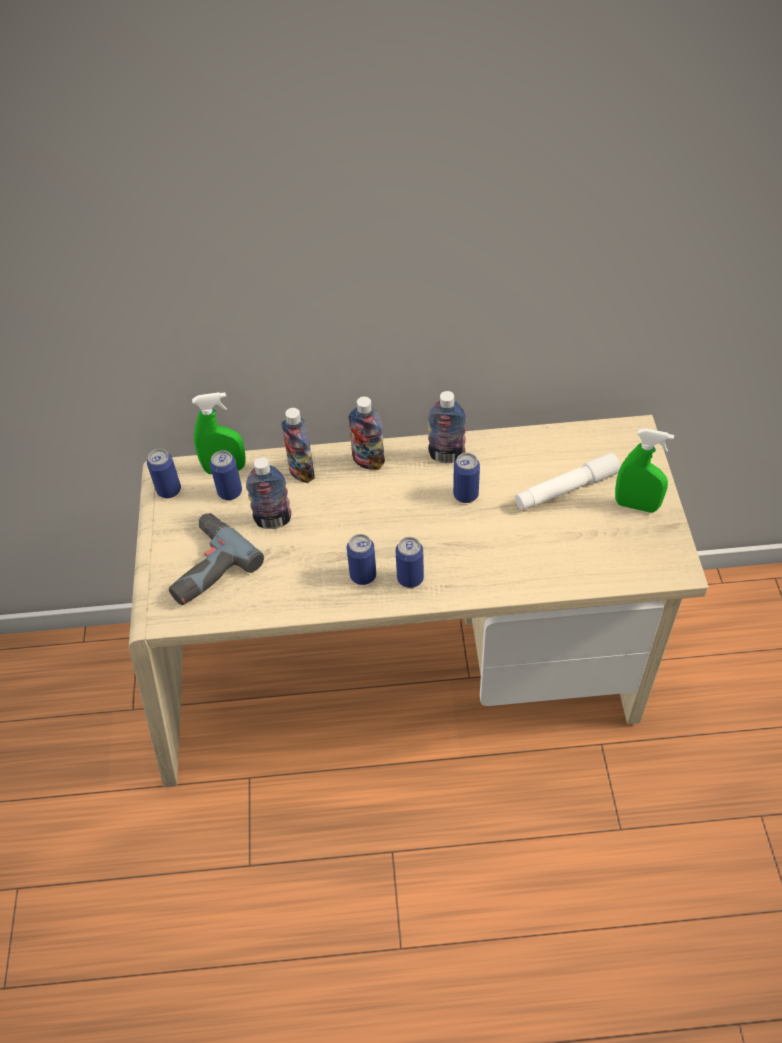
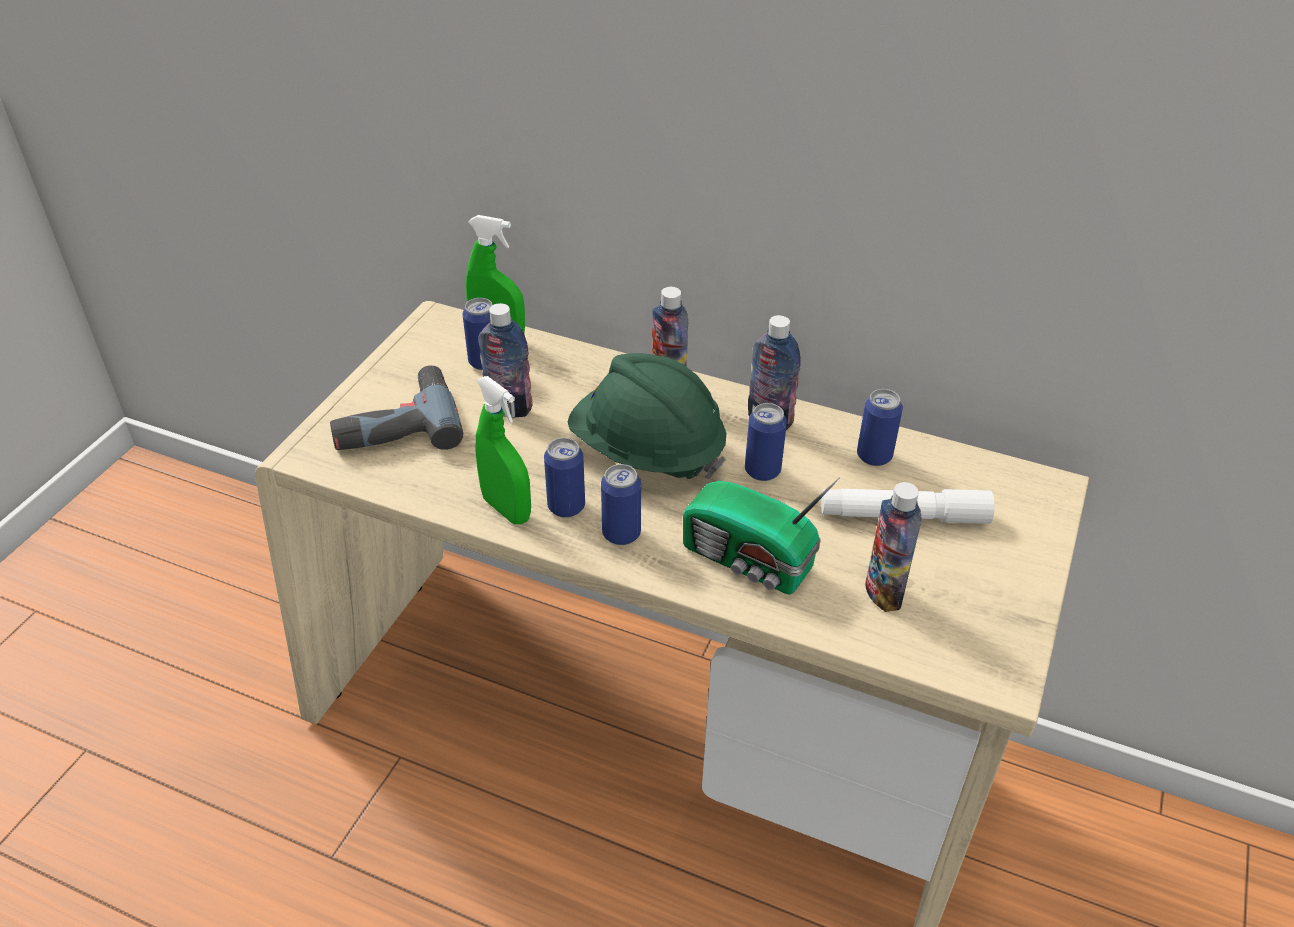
camera: 25 degrees right, 10 degrees down
(169, 490) = (421, 336): can -> can (874, 456)
(301, 472) = (581, 372): bottle -> bottle (883, 592)
(386, 513) = (647, 451): none -> green hard hat
(498, 561) = (749, 561): none -> radio
(636, 505) = (992, 573): green spray bottle -> green spray bottle (506, 509)

